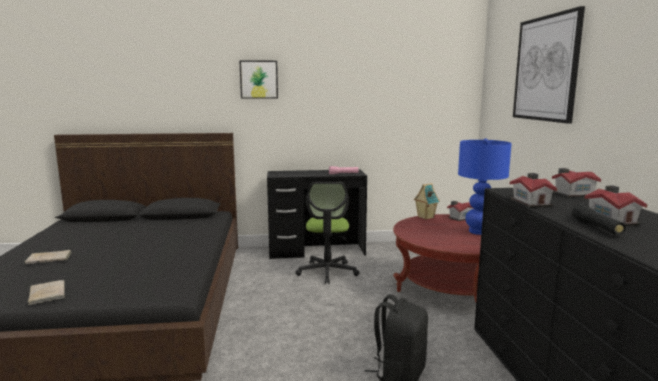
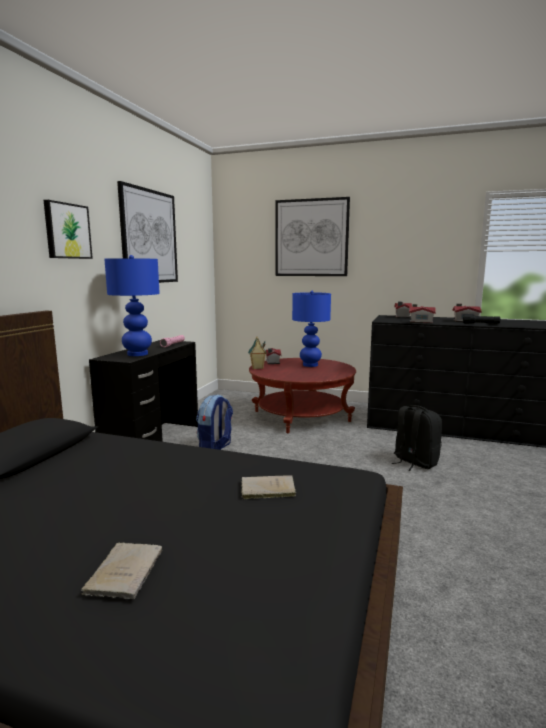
camera: 65 degrees left, 0 degrees up
(47, 293) = (307, 564): beige book -> beige book (266, 489)
(295, 174) = (137, 354): none -> blue table lamp
(327, 272) = (215, 448): office chair -> backpack
(357, 77) = (149, 237): none -> picture

